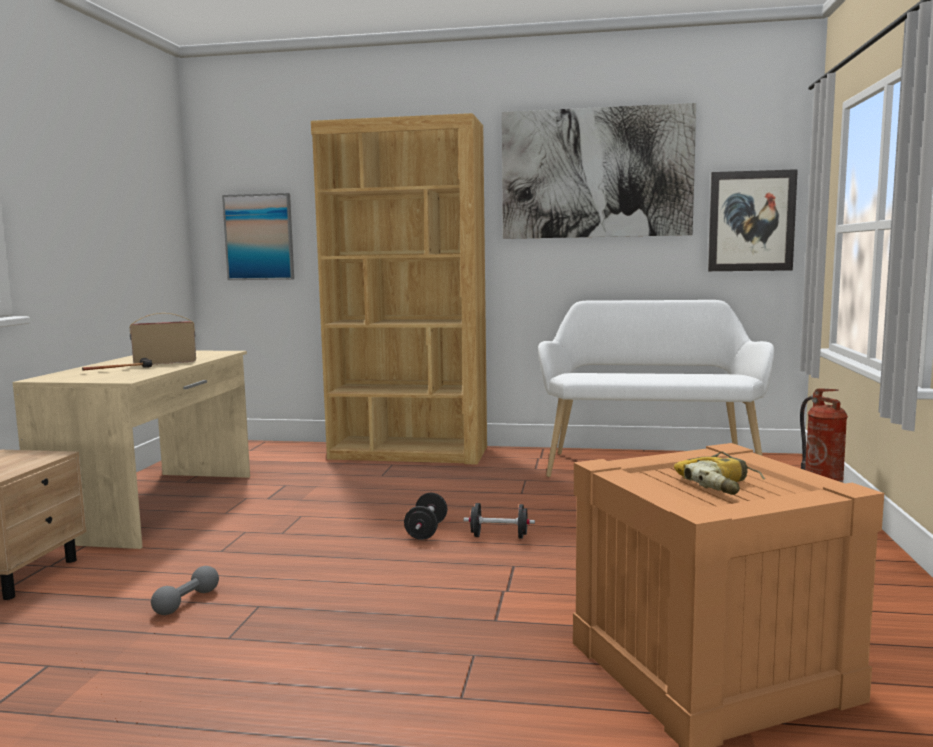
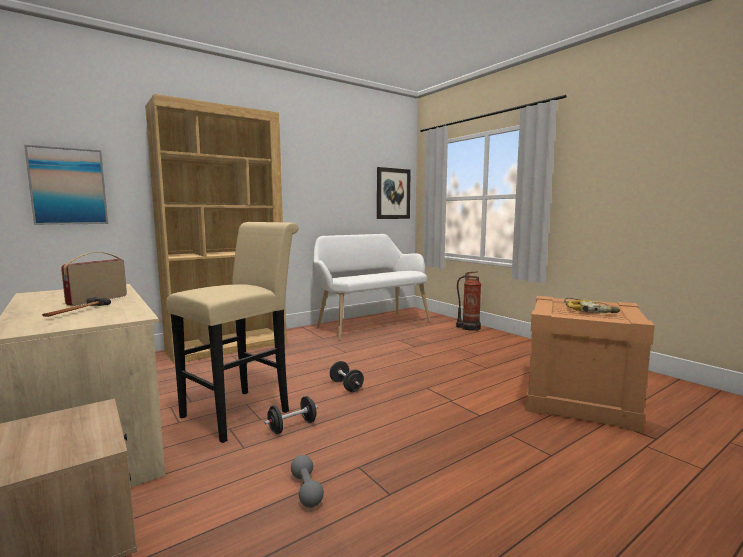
camera: 45 degrees left, 0 degrees up
(284, 521) = (242, 411): none -> beige stool
(499, 536) = (387, 376): black dumbbell -> black dumbbell (292, 427)
(596, 173) = (324, 161): picture -> none

